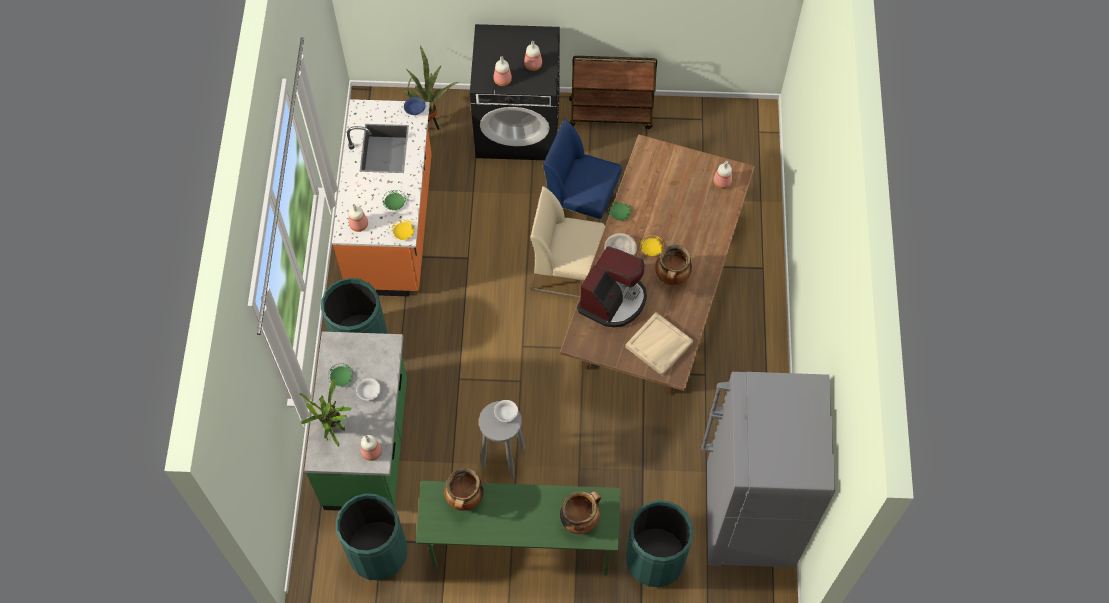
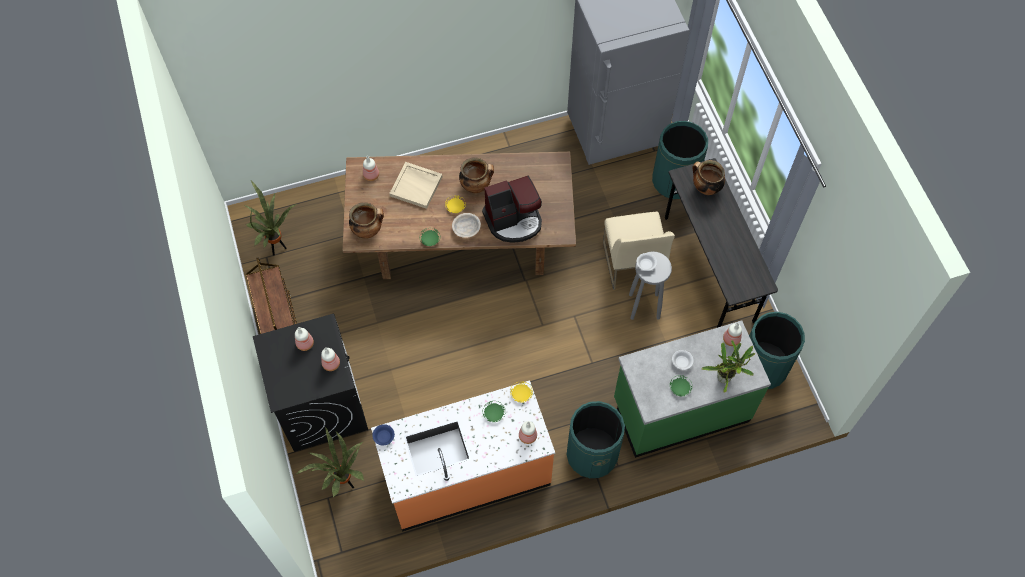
camera: 110 degrees left, 0 degrees up
(465, 499) = (728, 268): cooking pot -> cooking pot (368, 230)
(521, 547) = (709, 269): green desk -> grey desk
(567, 269) = (457, 315): beige chair -> beige chair (632, 261)
(581, 206) = (390, 324): blue chair -> none
(613, 300) = (514, 220): coffee machine -> coffee machine turned 150 degrees clockwise
(659, 345) = (541, 178): beige tray -> beige tray (416, 186)
(710, 131) = (278, 247): none -> potted plant

